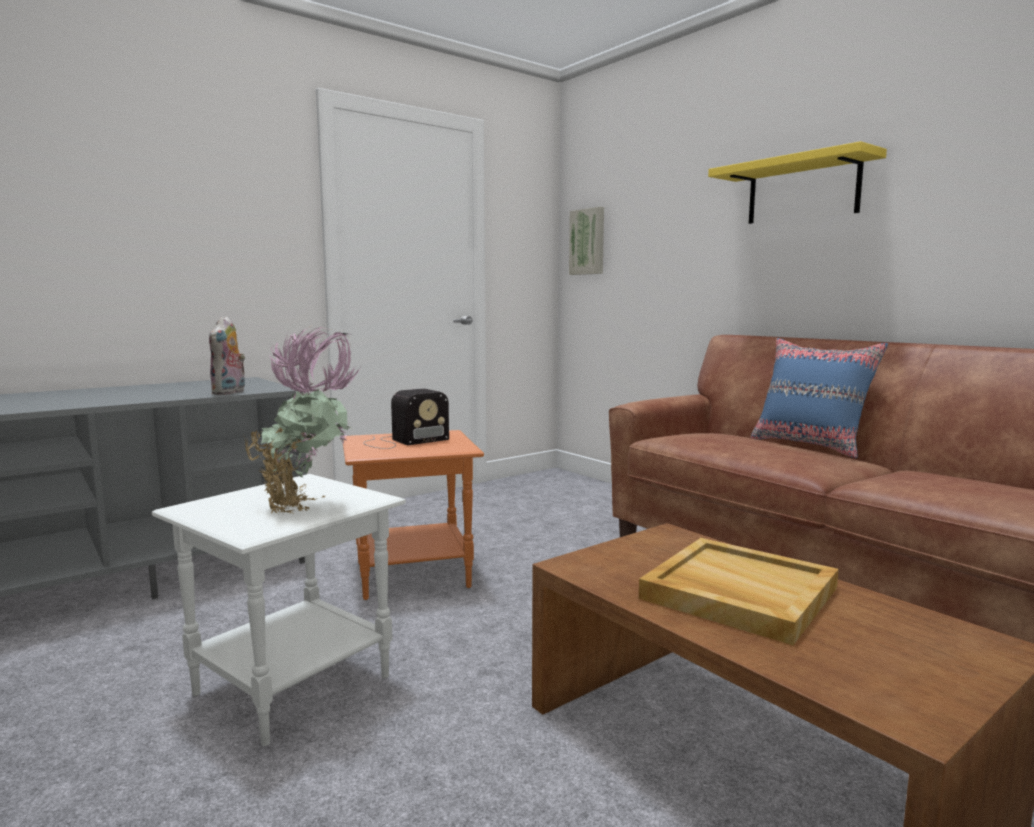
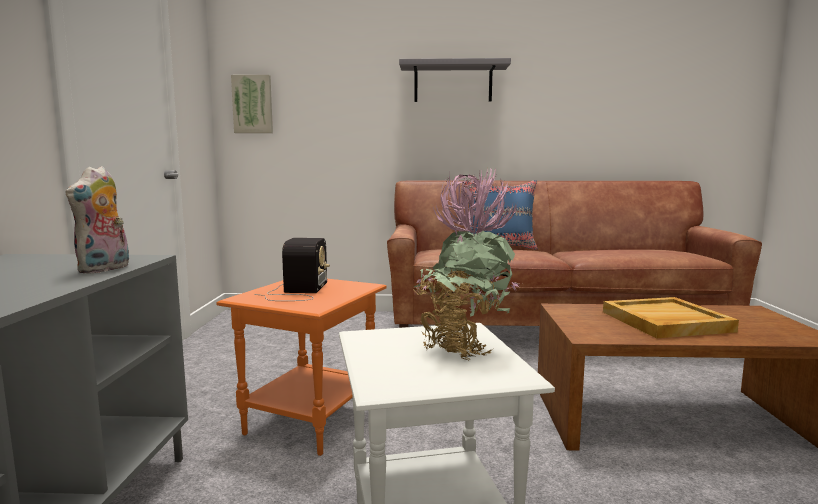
camera: 50 degrees left, 0 degrees up
(230, 392) = (105, 269): plush toy -> plush toy turned 60 degrees clockwise
(802, 190) = (453, 83): yellow shelf -> grey shelf

